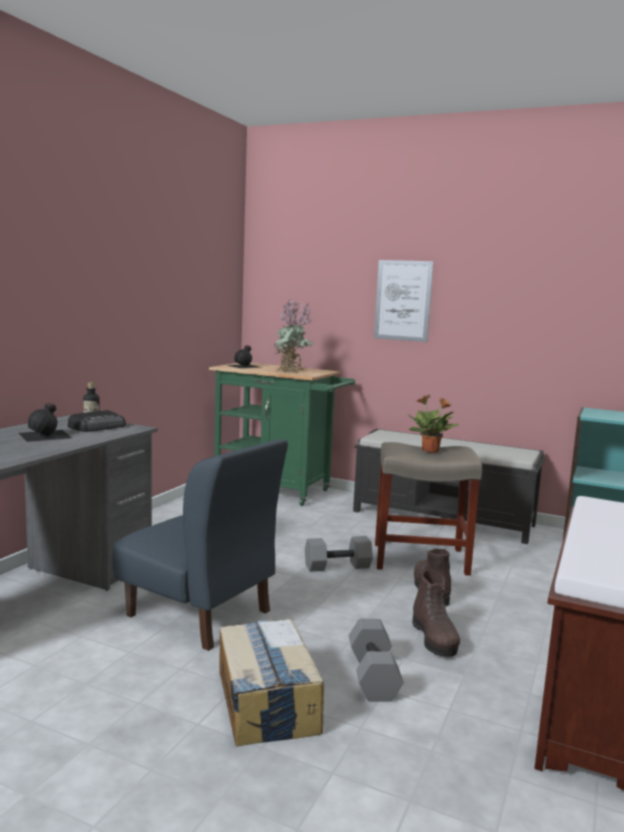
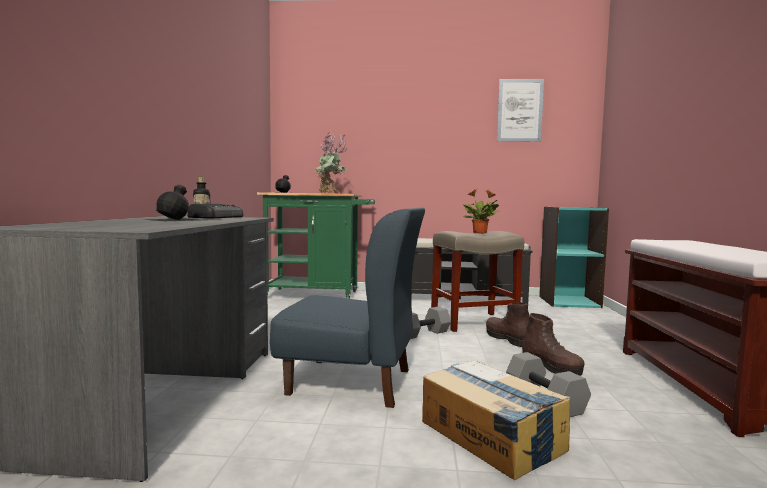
camera: 20 degrees left, 5 degrees down
(403, 300) = (408, 137): picture -> picture (520, 110)

